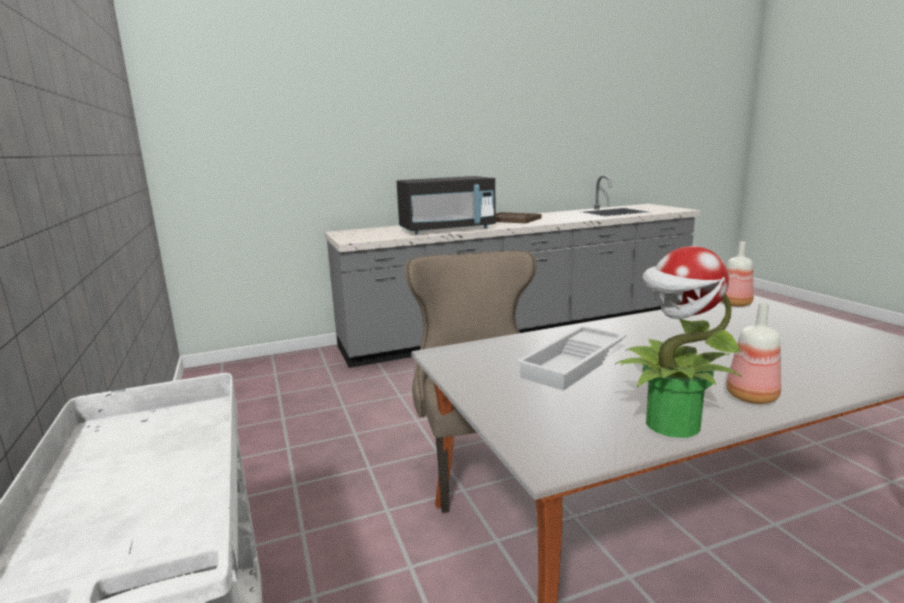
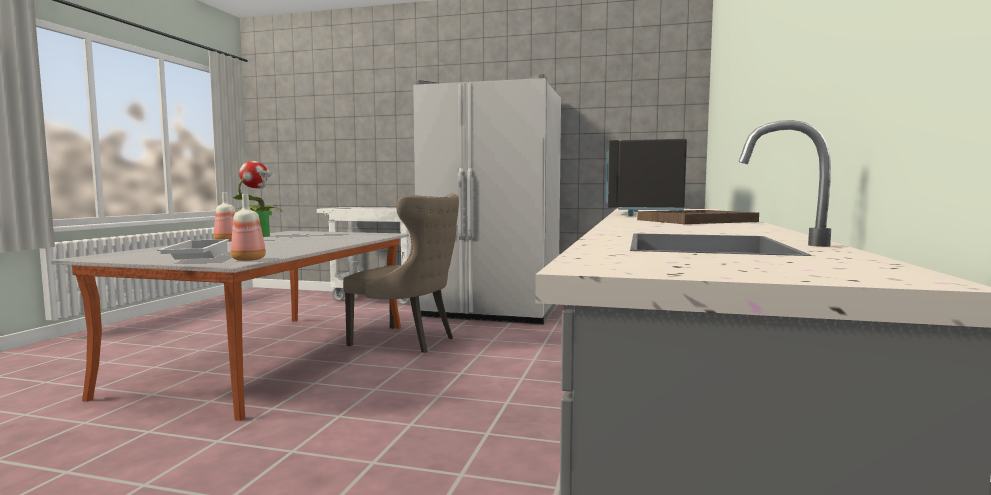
camera: 125 degrees right, 10 degrees down
(259, 479) = (491, 311): none -> white fridge
(574, 364) = (322, 237): white tray -> white tray (195, 257)

